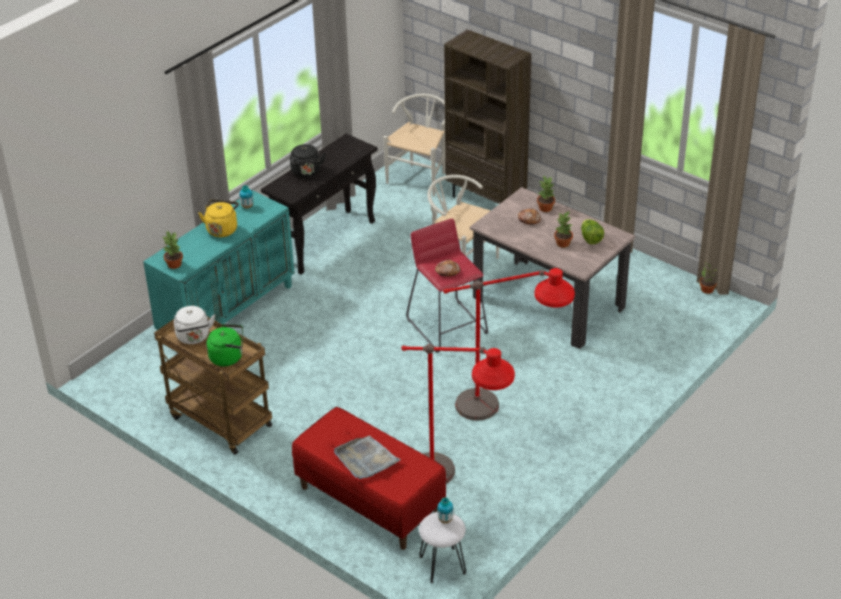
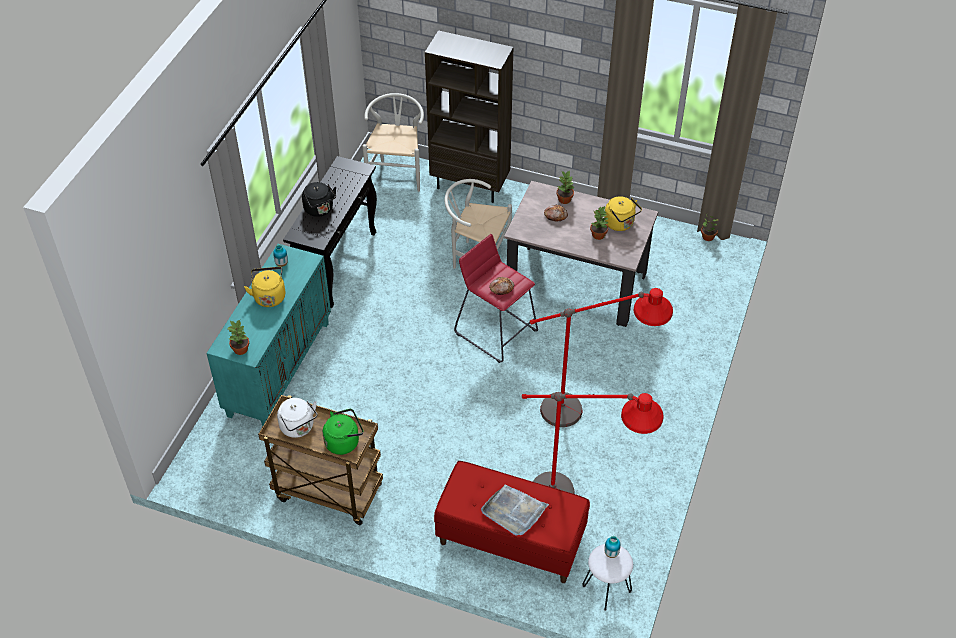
camera: 20 degrees left, 10 degrees up
(590, 239) = (620, 224): lettuce -> yellow kettle

